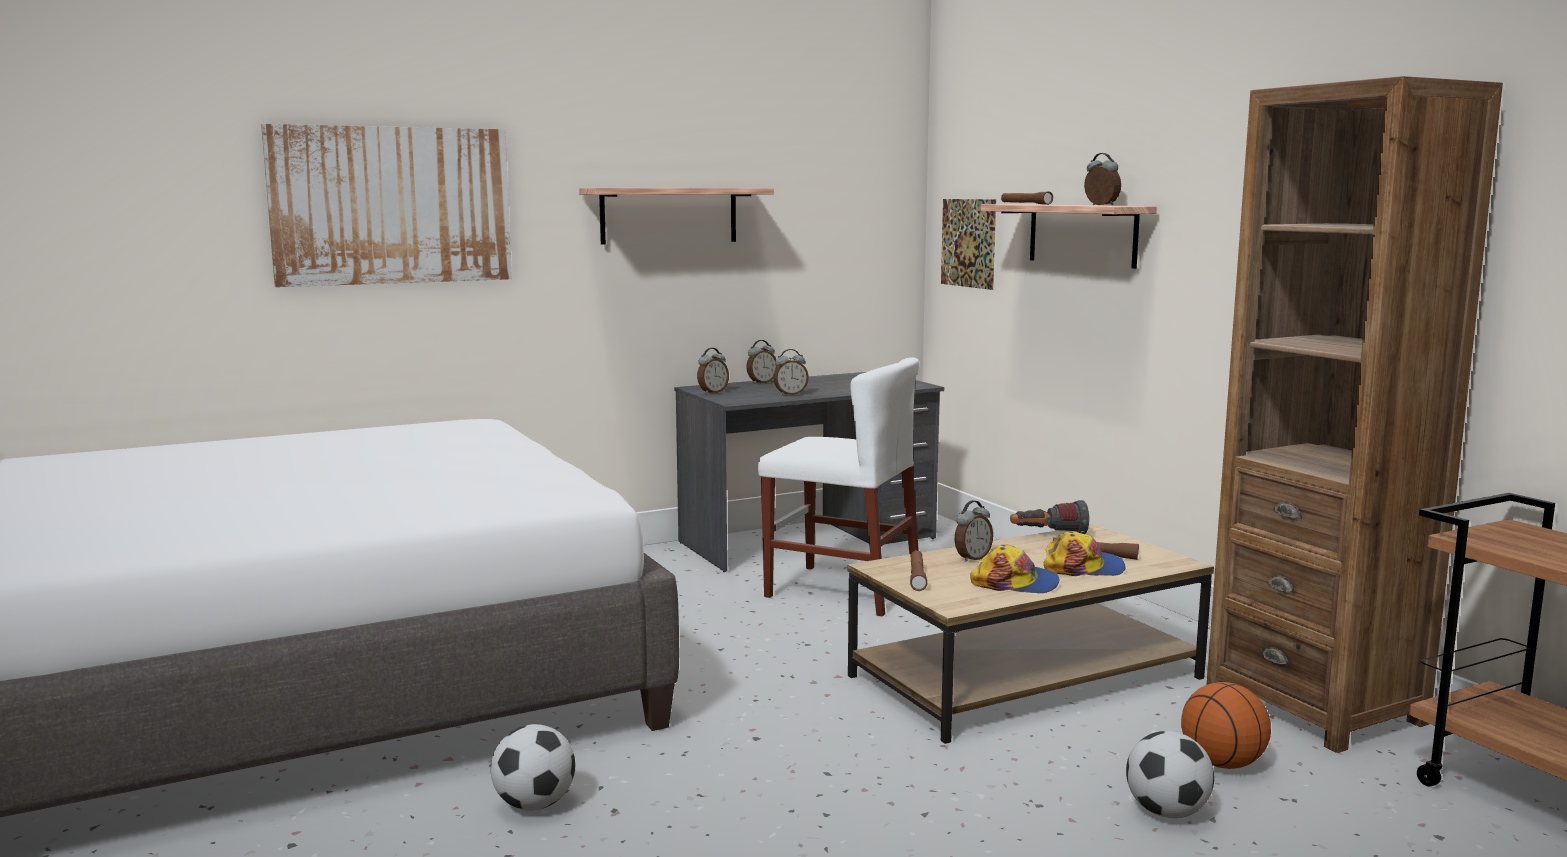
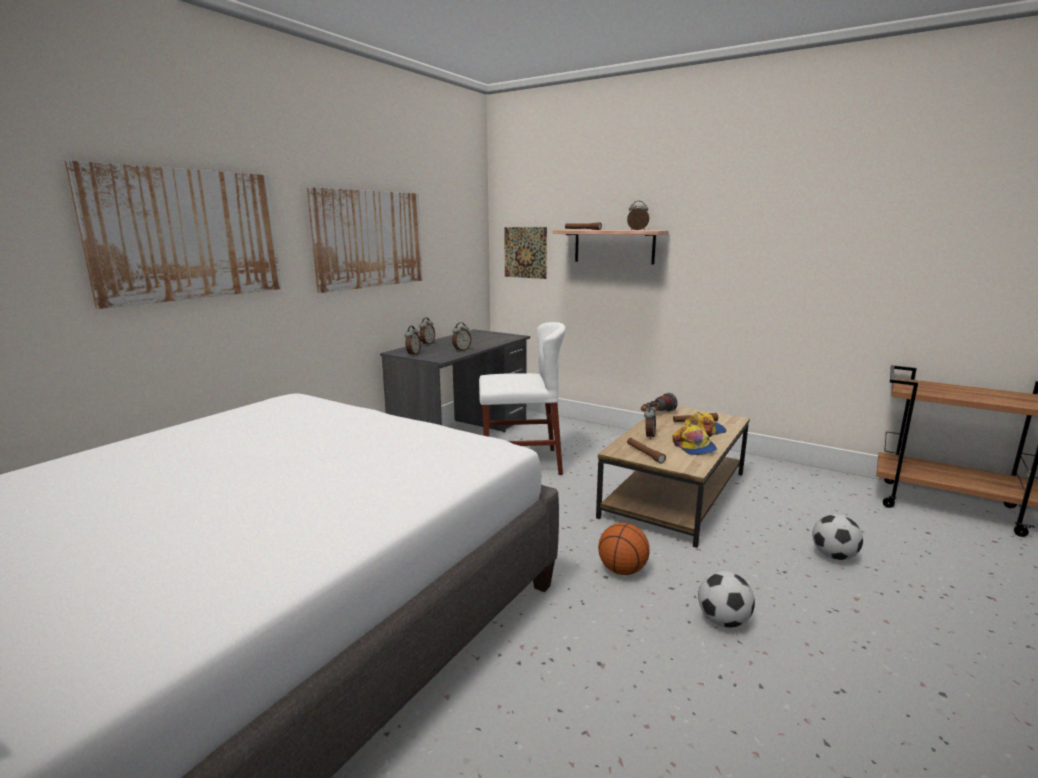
camera: 30 degrees left, 5 degrees up
(534, 805) = (547, 680): football -> football (723, 621)
(669, 215) = (369, 239): shelf -> picture
(1015, 583) = (694, 447): cap -> cap turned 90 degrees clockwise
(1222, 764) = (813, 520): basketball -> basketball (622, 570)
(1315, 706) = (799, 478): brown bookcase -> none

